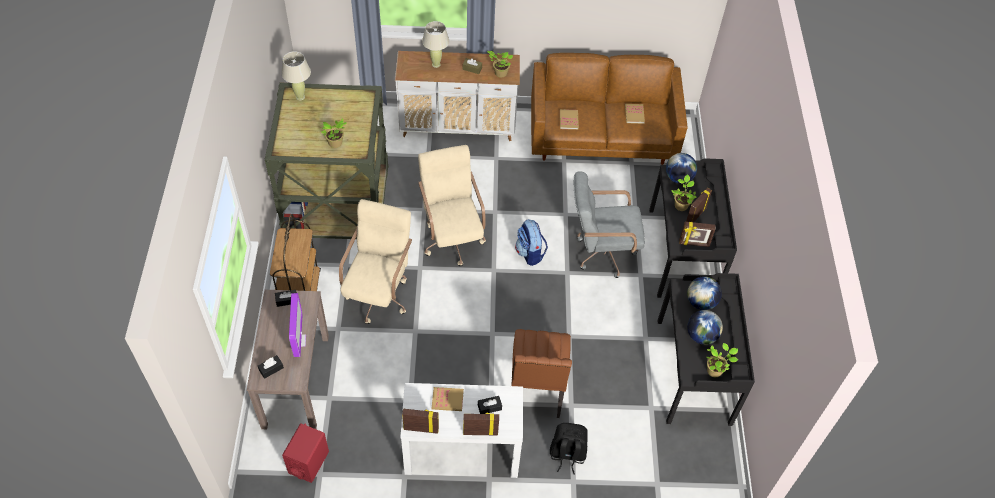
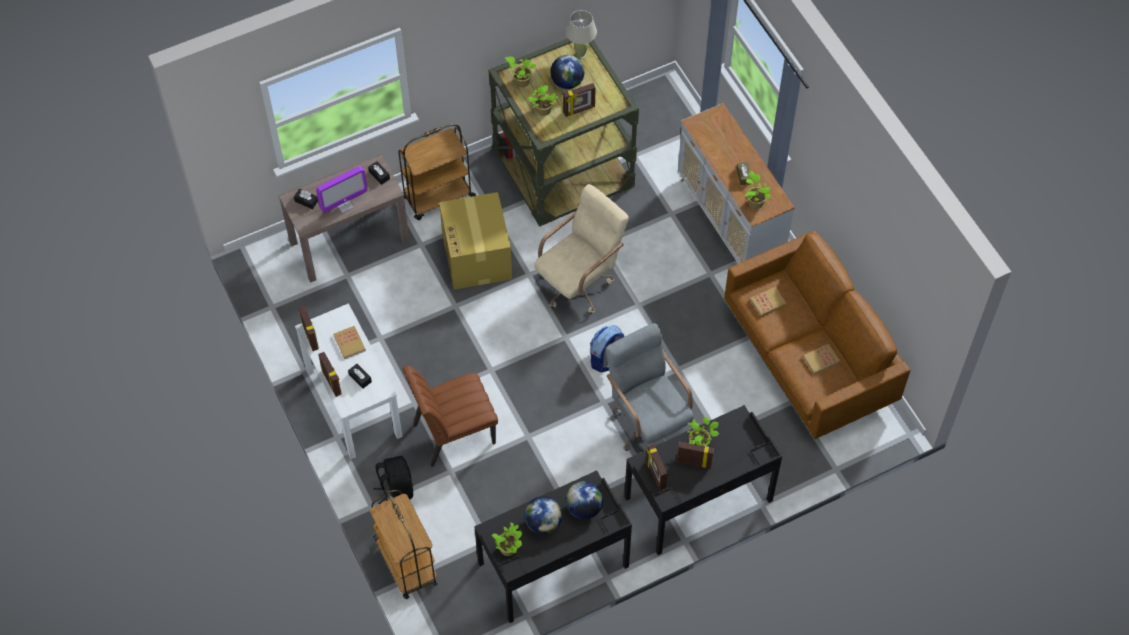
camera: 65 degrees right, 5 degrees up
(294, 145) = (521, 81): none -> potted plant
(308, 462) = (278, 293): red speaker -> none
(353, 121) = (579, 110): none -> picture frame
(379, 294) = (477, 257): beige office chair -> cardboard box
(436, 64) = (727, 143): beige table lamp -> none
(643, 478) = (406, 564): none -> brown cart
(678, 178) = (736, 428): globe -> globe (567, 82)

